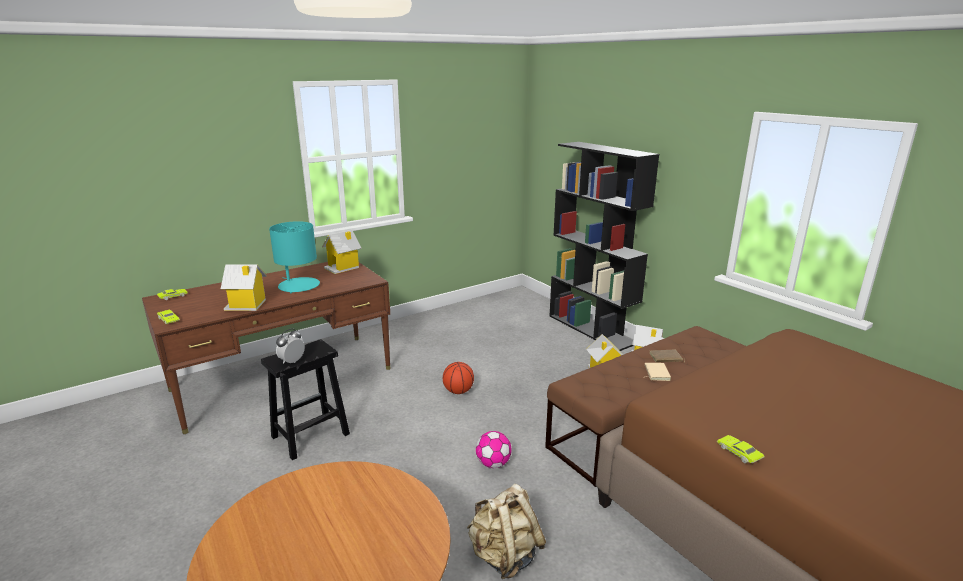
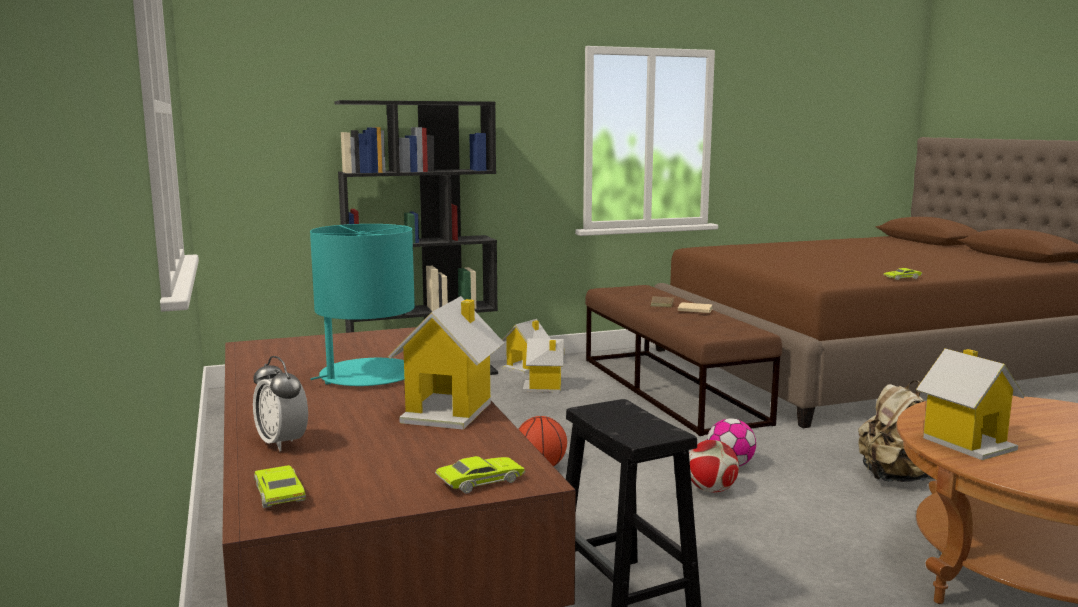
camera: 75 degrees left, 10 degrees down
(292, 361) = (656, 426): alarm clock -> alarm clock (282, 443)
(343, 267) = (293, 347): toy house -> toy house (966, 442)
(447, 457) = (711, 490): none -> football

